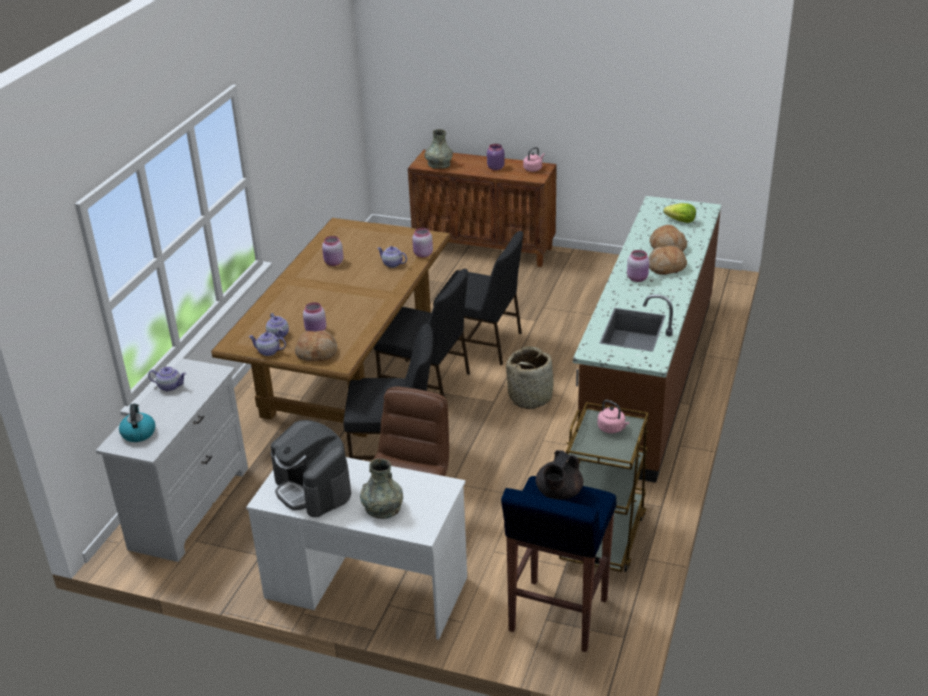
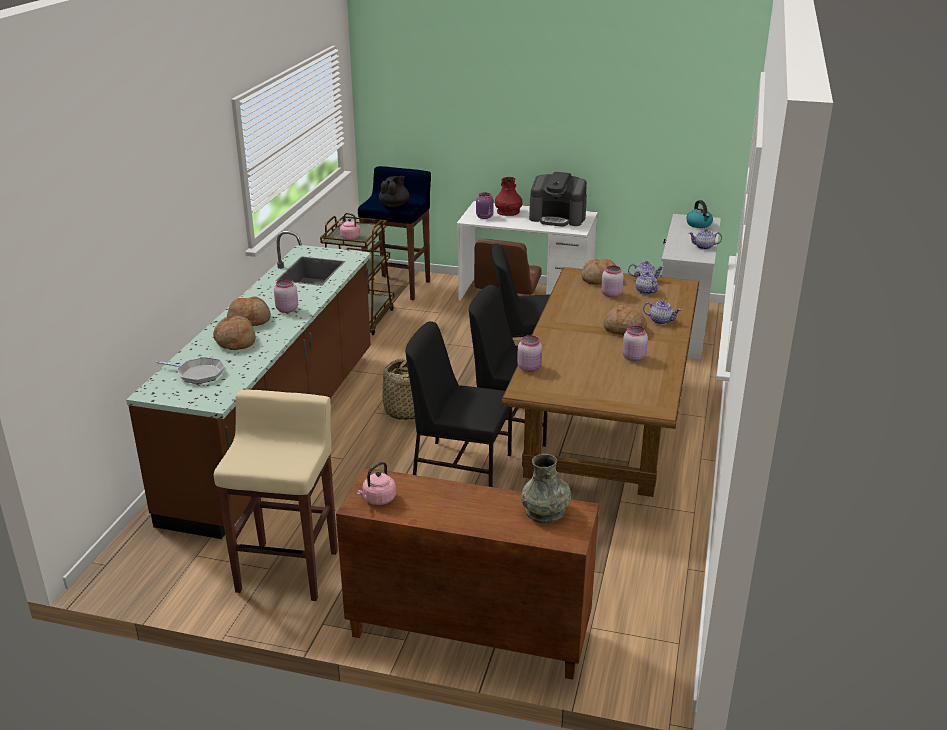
camera: 175 degrees right, 5 degrees down
(313, 489) = (558, 218): coffee machine -> coffee machine turned 150 degrees clockwise
(326, 290) = (624, 329): none -> bread
(382, 508) = (508, 212): grey vase -> red vase
(392, 264) = (562, 356): teapot -> teapot (661, 321)
(495, 168) = (444, 502): purple jar -> purple jar (485, 217)
(600, 278) = (288, 570): none -> beige stool
(680, 221) = (198, 374): lettuce -> frying pan

